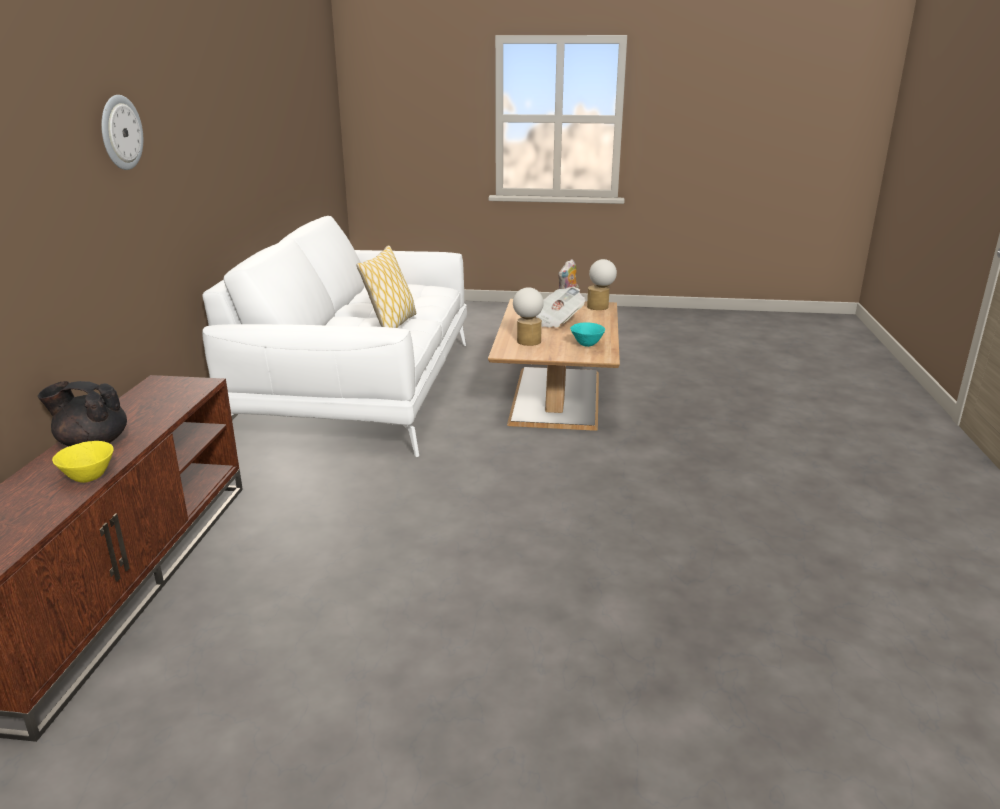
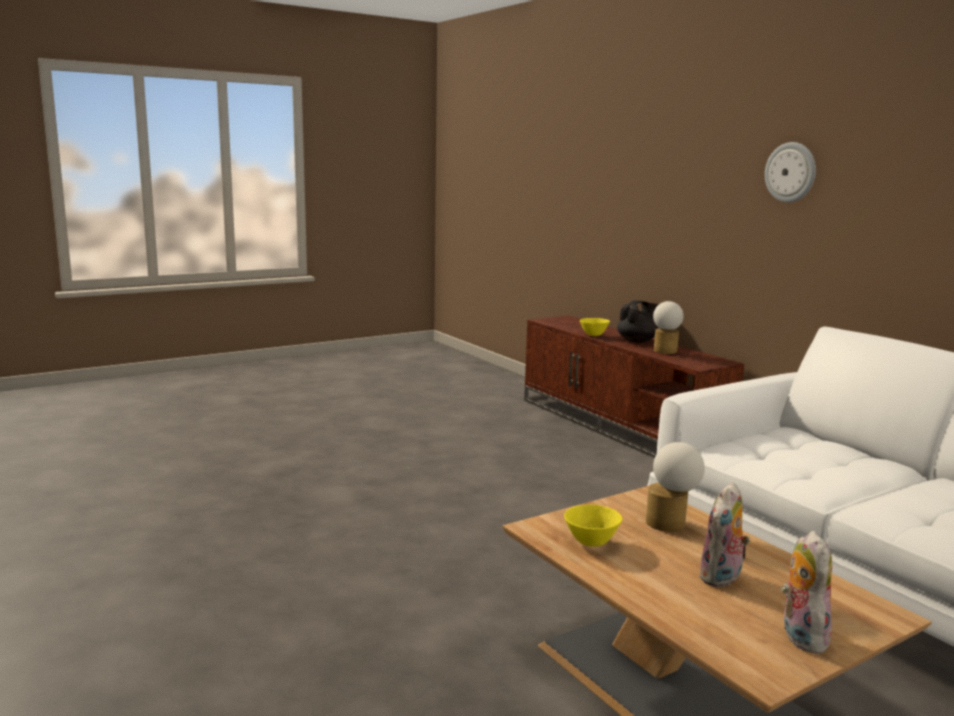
camera: 140 degrees right, 10 degrees down
(391, 325) = (823, 474): pillow -> none
(556, 322) = (722, 578): newspaper -> plush toy
(587, 345) = (591, 543): turquoise bowl -> yellow bowl
(600, 306) = (760, 665): table lamp -> table lamp (664, 352)

